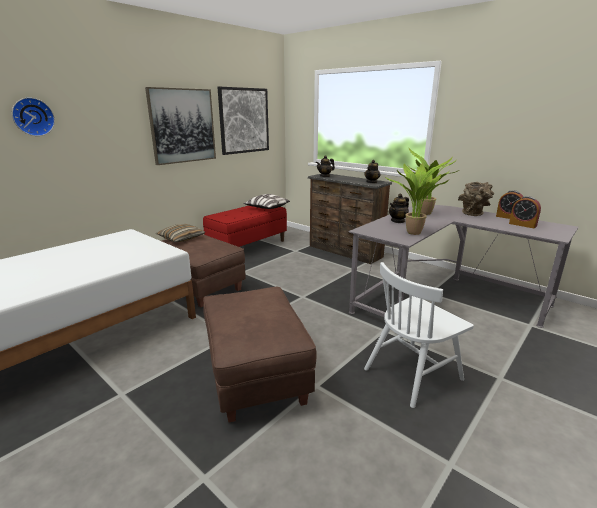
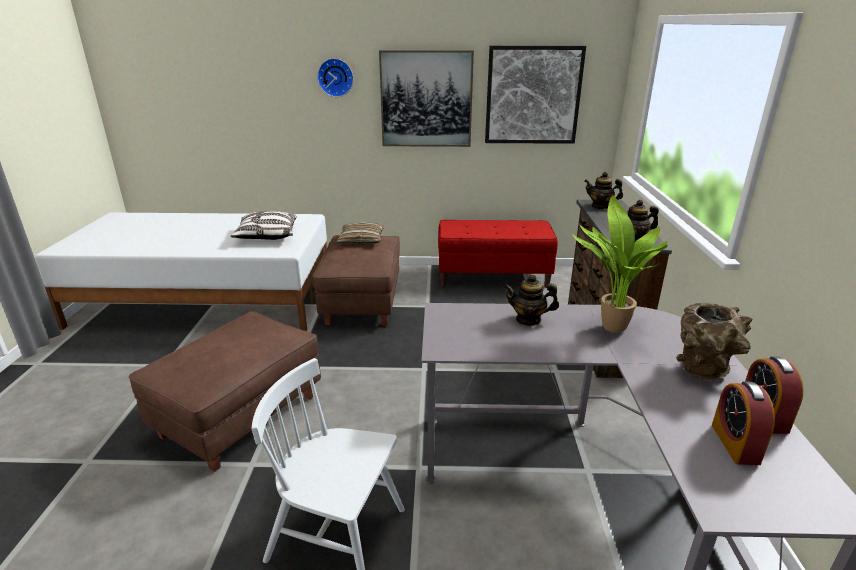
camera: 50 degrees right, 5 degrees up
(33, 117) = (258, 84): wall clock -> wall clock (336, 77)
(267, 208) = (529, 232): pillow -> pillow (267, 236)
(413, 232) = (490, 346): potted plant -> none

